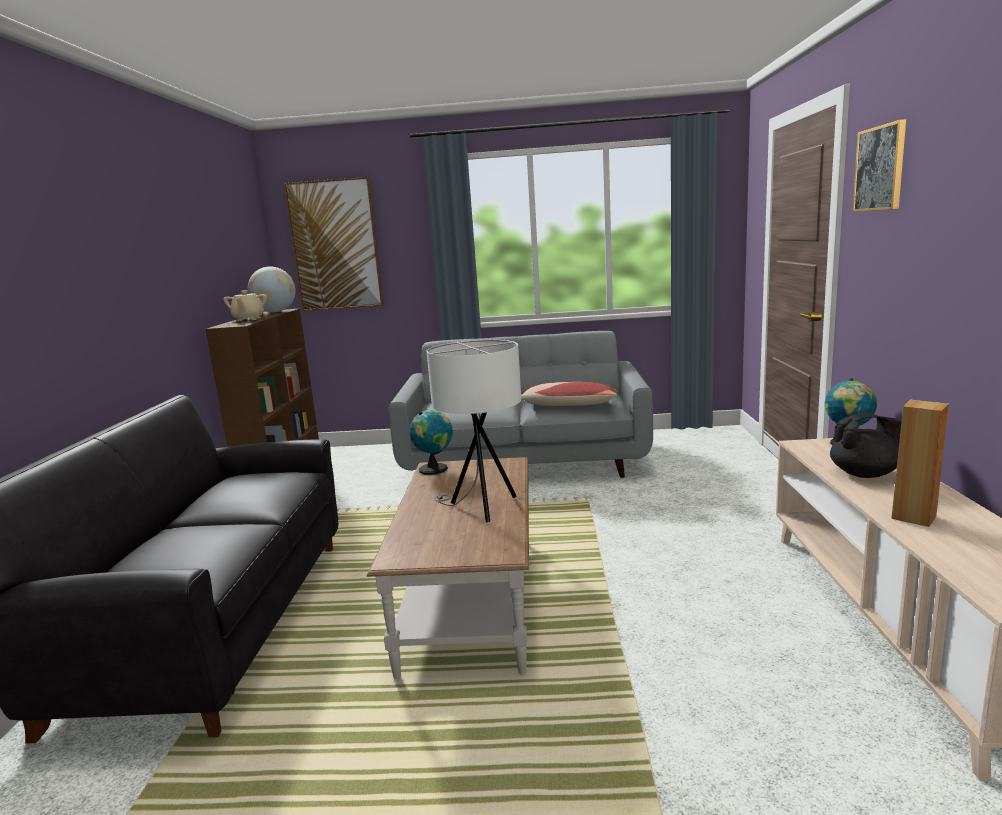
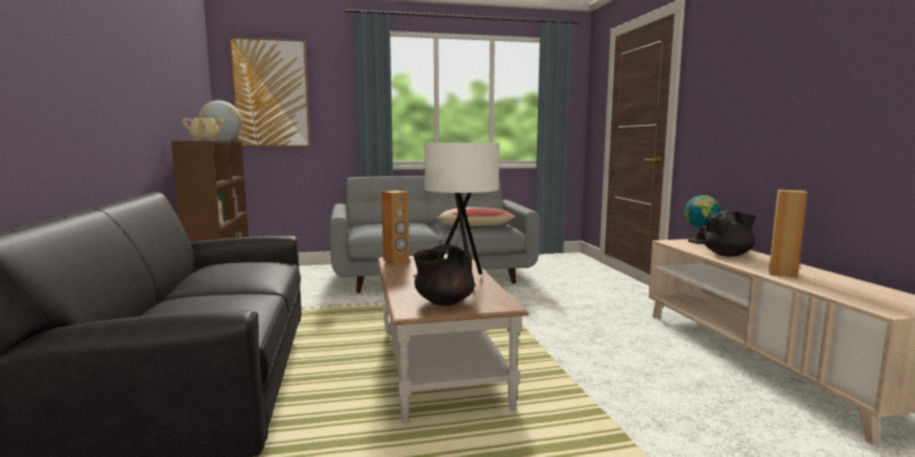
camera: 15 degrees left, 5 degrees down
(435, 468) = (396, 260): globe -> brown speaker
(440, 544) = (443, 302): none -> black teapot
(880, 168) = (715, 51): picture -> none

